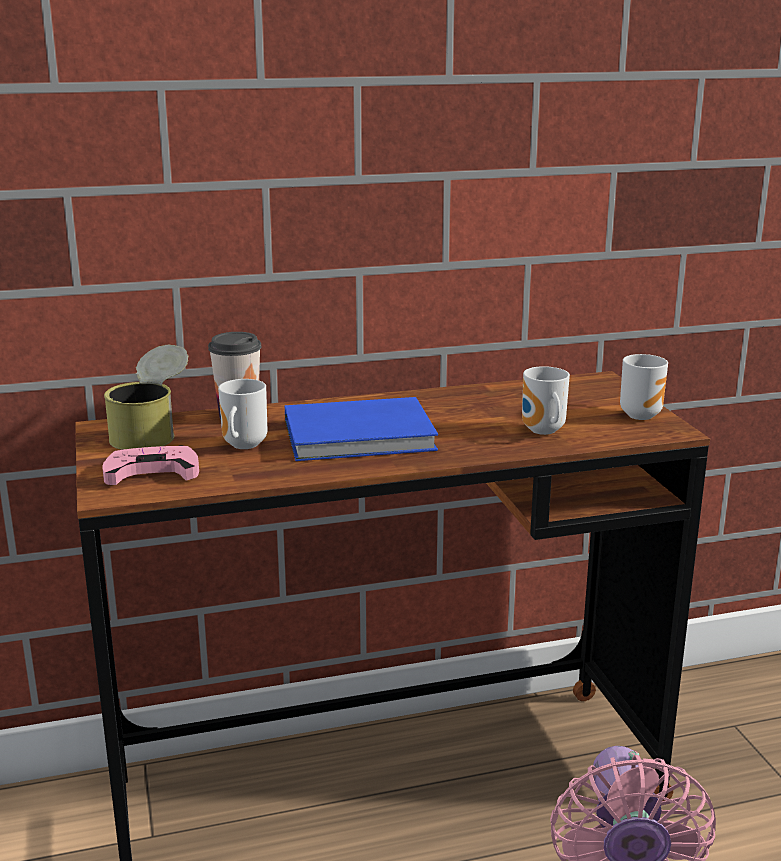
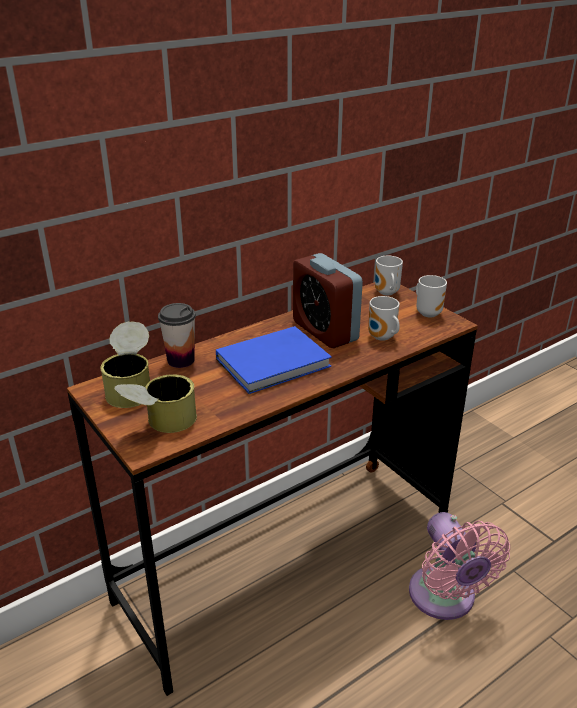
camera: 20 degrees left, 10 degrees up
(152, 472) = (159, 424): pink game controller -> can
(241, 446) = (203, 387): mug -> mug (386, 293)
(464, 413) = (325, 331): none -> alarm clock

